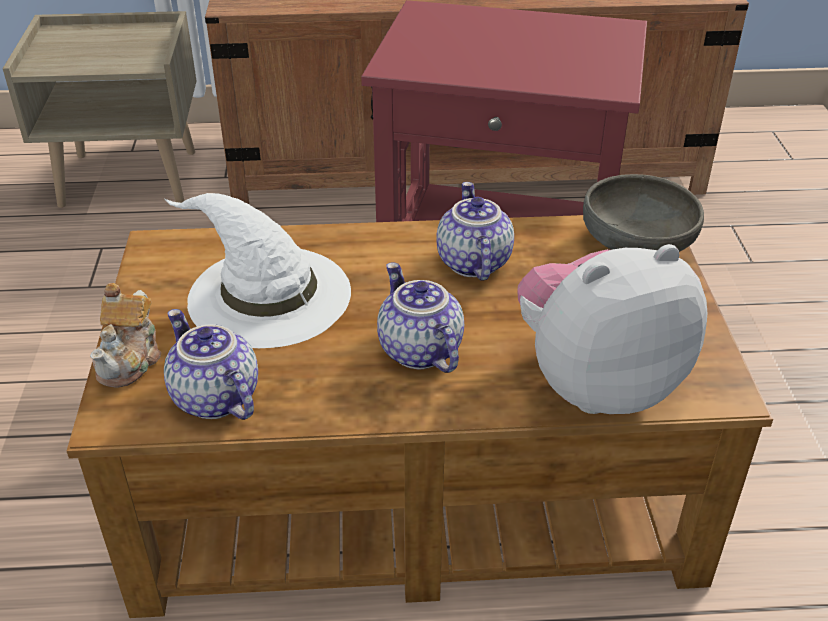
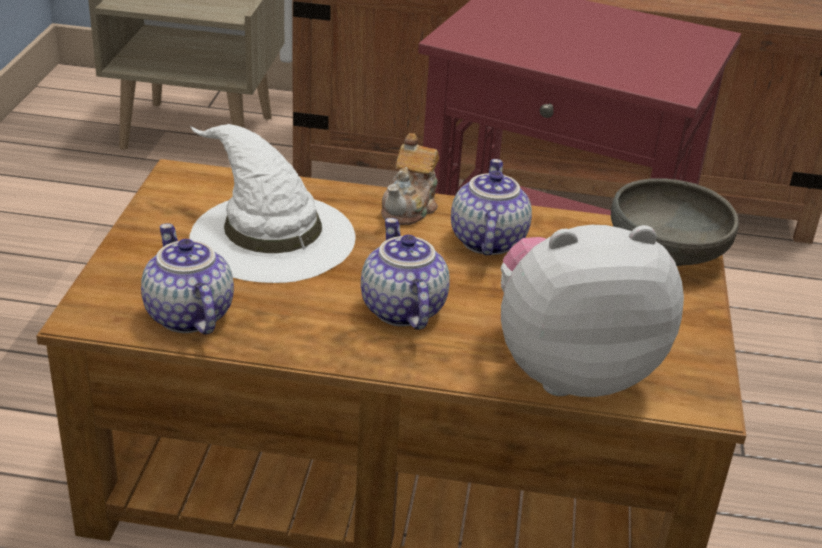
camera: 10 degrees right, 5 degrees down
(130, 359) = (121, 269): teapot -> teapot (410, 207)

